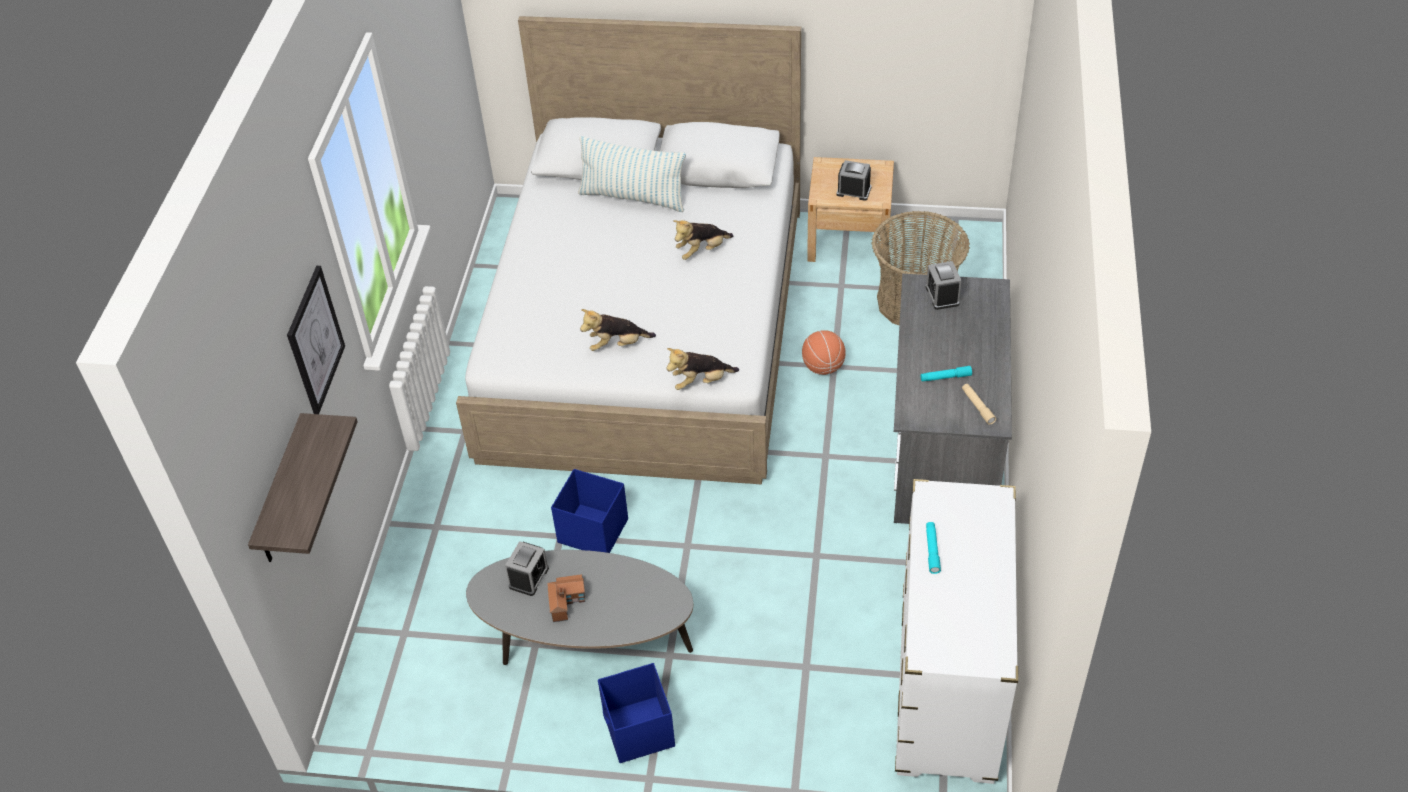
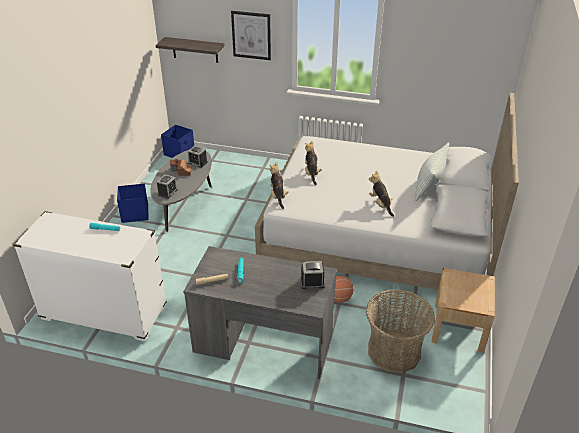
camera: 95 degrees right, 10 degrees down
(592, 530) = (246, 208): blue storage box -> blue storage box (179, 153)
(853, 191) = (457, 290): alarm clock -> alarm clock (167, 192)

